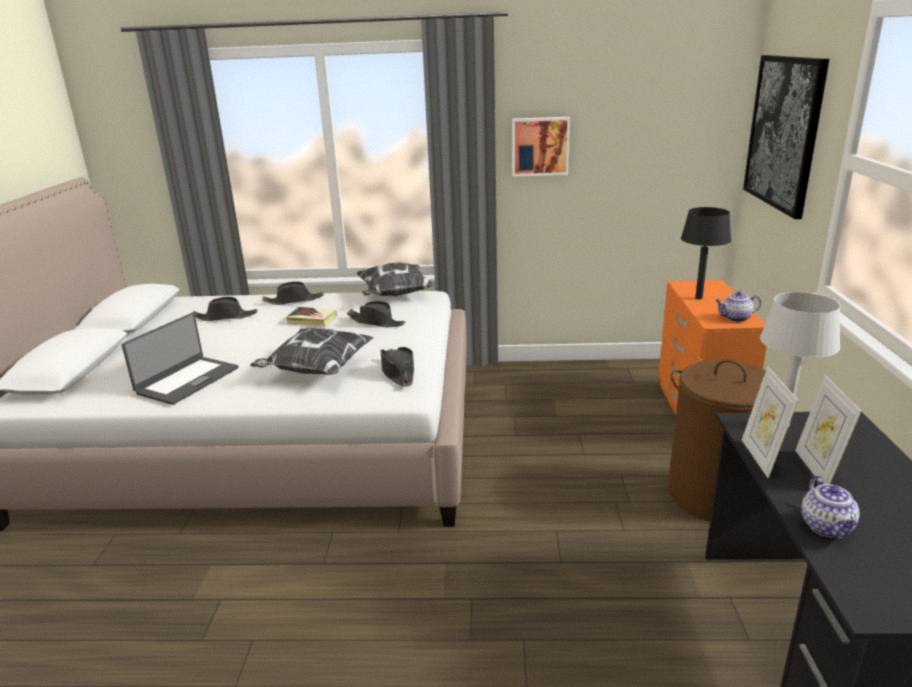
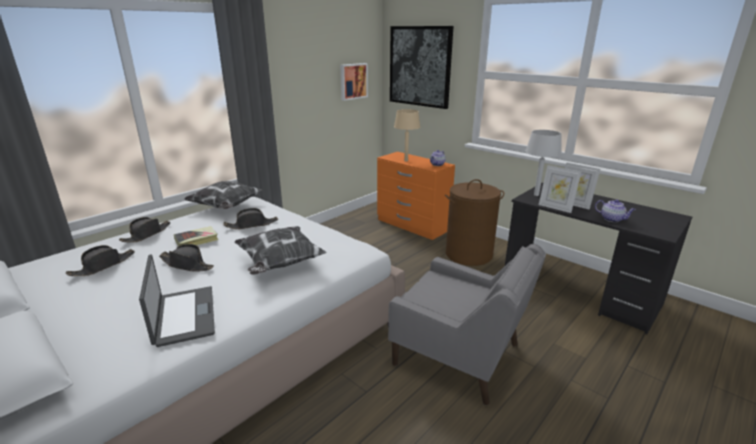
camera: 50 degrees left, 0 degrees up
(398, 372) = (335, 243): black hat -> black hat (187, 265)
(461, 603) = (460, 357): none -> grey armchair
(540, 146) = (289, 83): picture -> picture (353, 81)
(698, 298) = (406, 161): black table lamp -> beige table lamp

